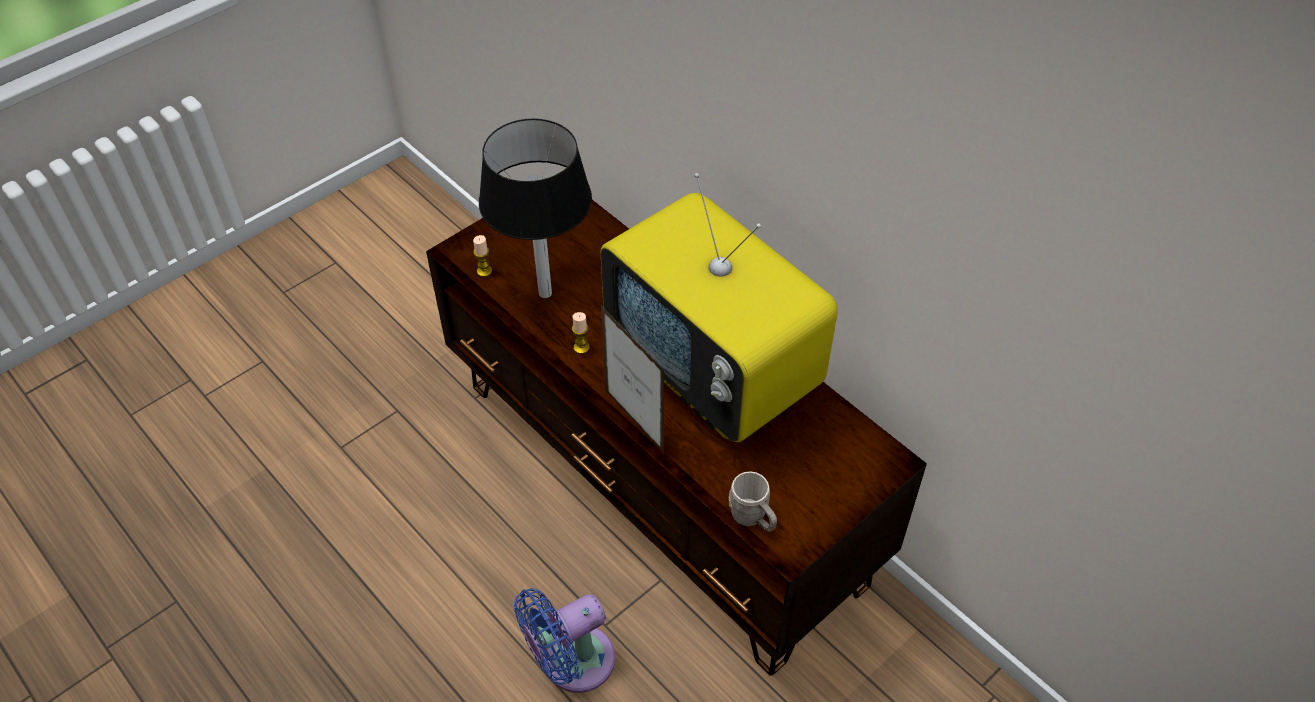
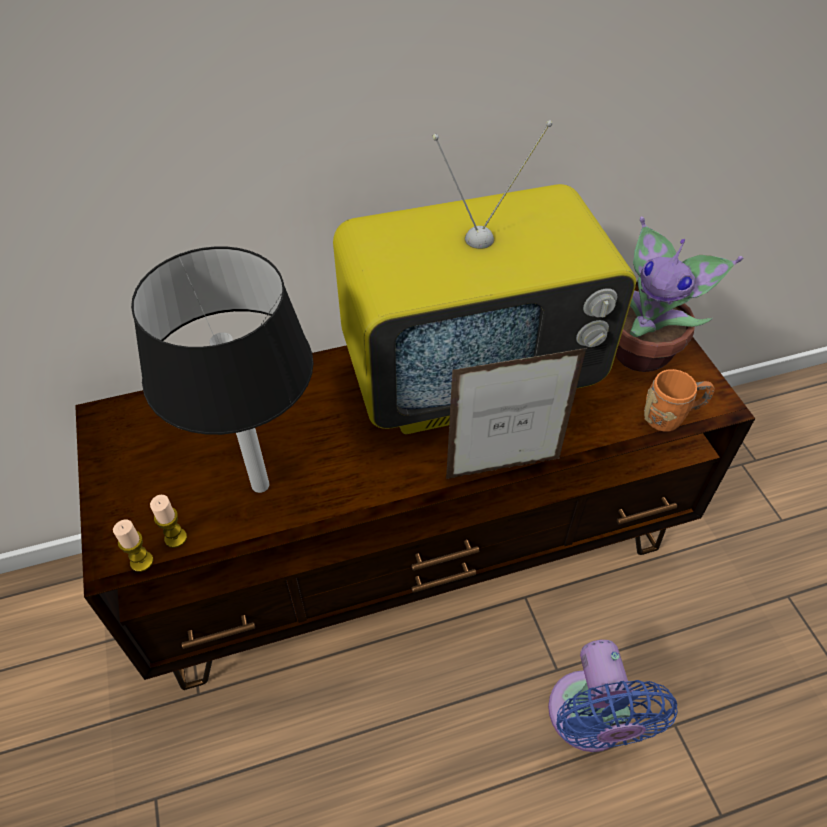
camera: 65 degrees left, 0 degrees up
(581, 347) = (368, 479): candle -> candle (141, 561)
(753, 518) = (671, 417): grey mug -> orange mug
(821, 481) = (643, 351): none -> potted plant

